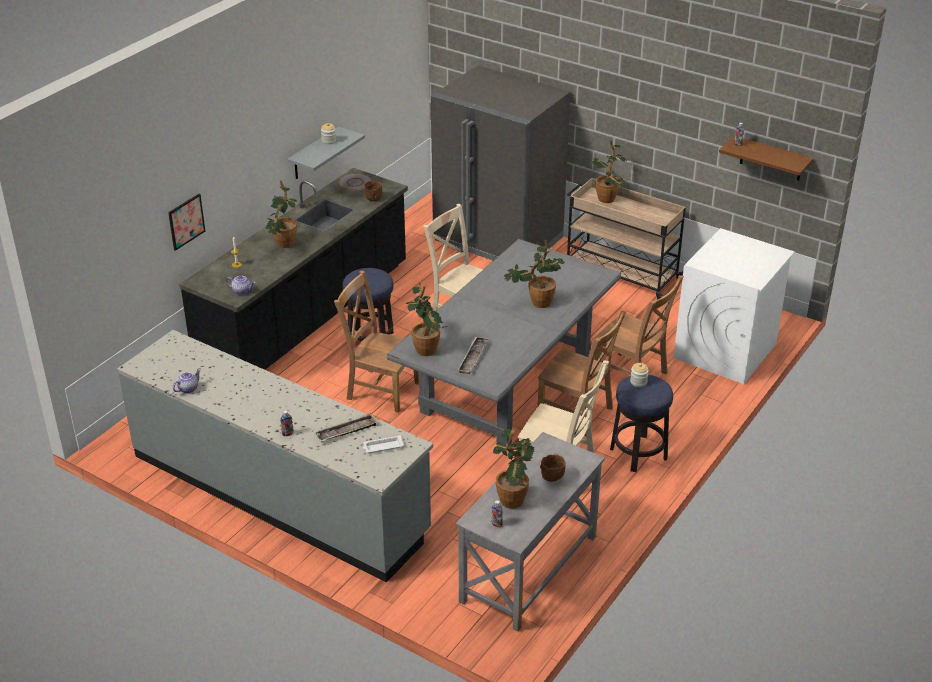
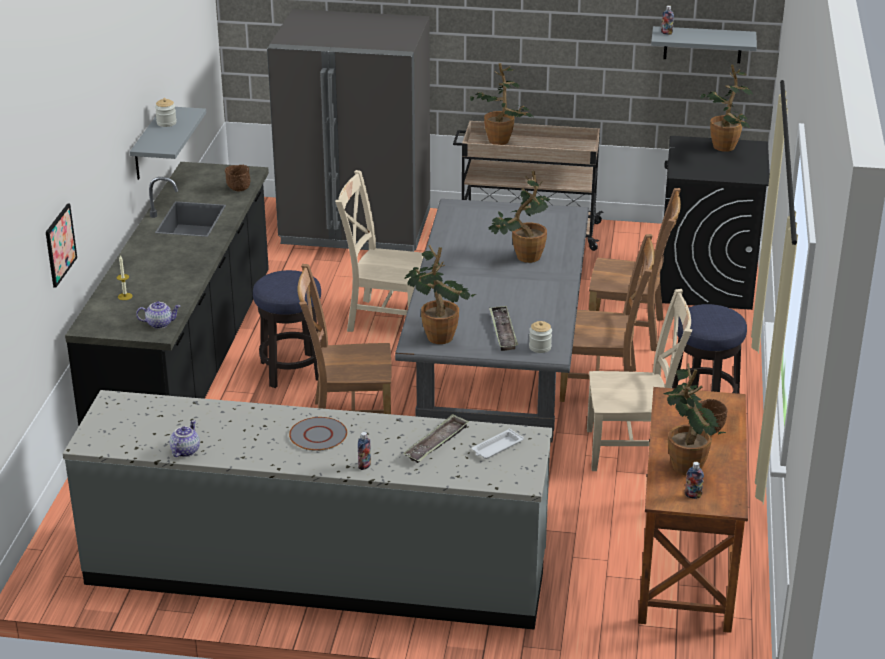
camera: 25 degrees left, 5 degrees down
(282, 245) = (167, 262): potted plant -> potted plant (724, 149)
(355, 183) = (199, 177): grey plate -> grey plate (318, 435)
(529, 569) = (687, 562): grey desk -> brown desk
(638, 382) = (699, 313): jar -> jar (540, 347)
(725, 351) = (705, 282): white washing machine -> black washing machine
(771, 159) = (703, 44): brown shelf -> grey shelf

